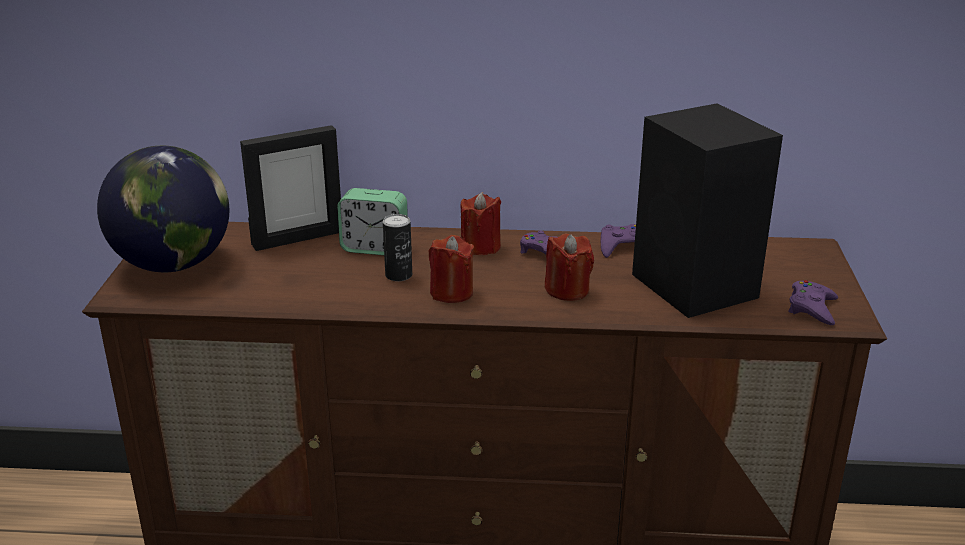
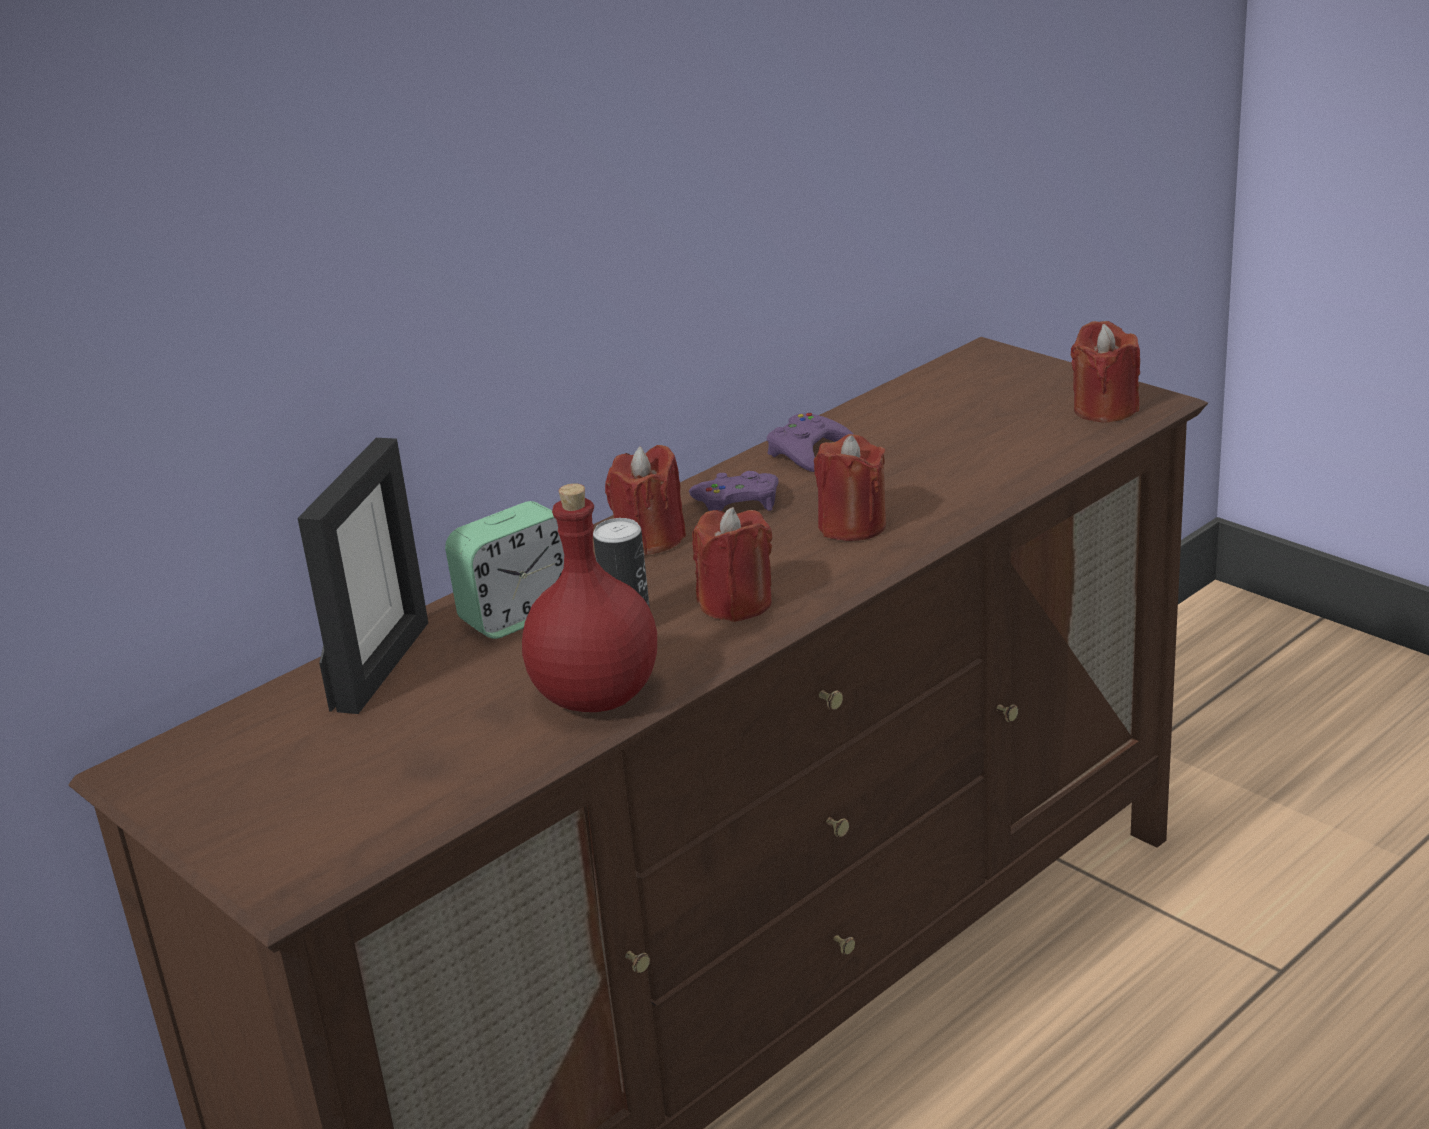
camera: 45 degrees left, 0 degrees up
(174, 264) = (272, 802): globe -> none
(329, 296) = (598, 697): none -> red bottle
(696, 287) = (966, 450): black speaker -> none
(812, 308) = (1104, 409): purple game controller -> red candle

